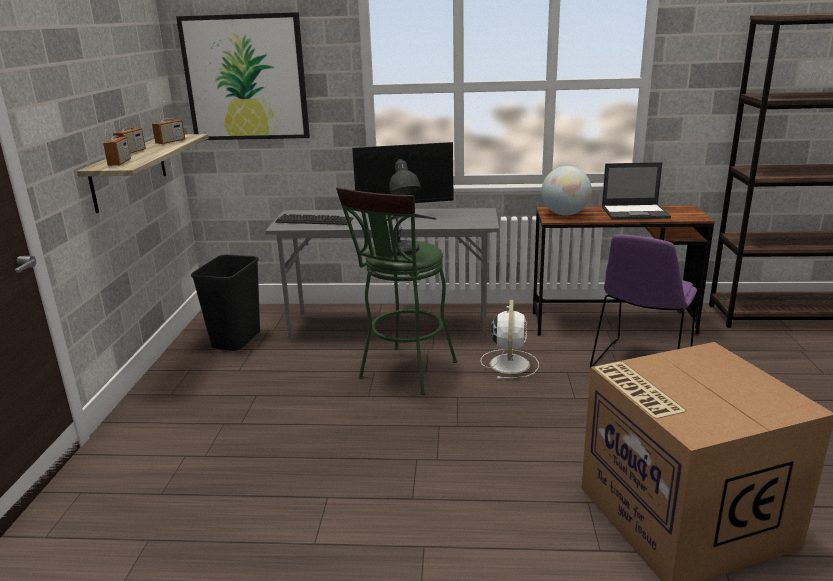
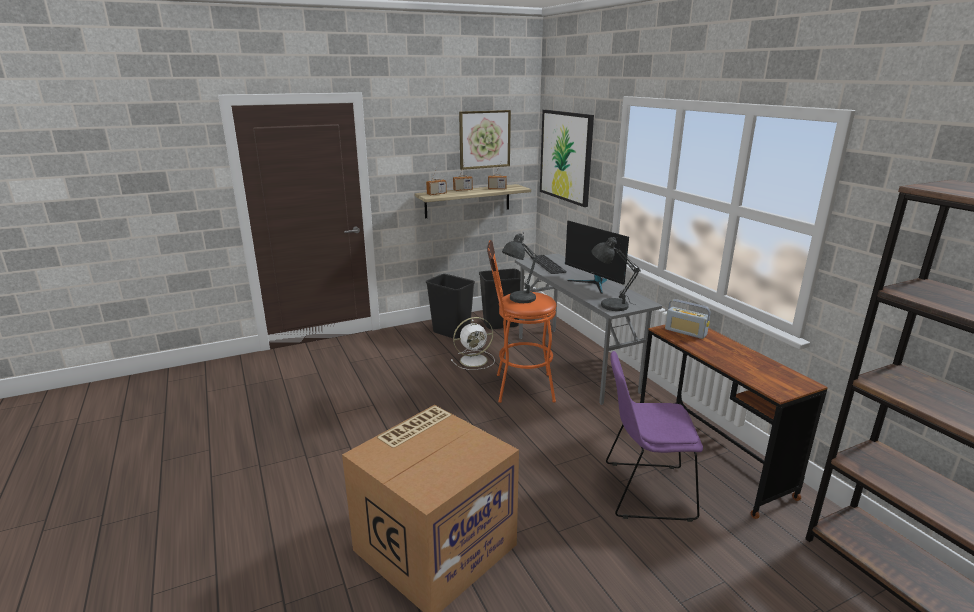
camera: 60 degrees right, 0 degrees up
(125, 66) = (484, 139): none -> picture
(203, 380) = (450, 333): none -> black trash can
(404, 373) = (518, 388): green stool -> orange stool
(472, 222) = (610, 305): none -> grey table lamp
(509, 363) = (576, 424): white fan -> white fan (475, 360)
(565, 214) = (685, 332): globe -> radio
(635, 212) = (742, 360): laptop -> none

